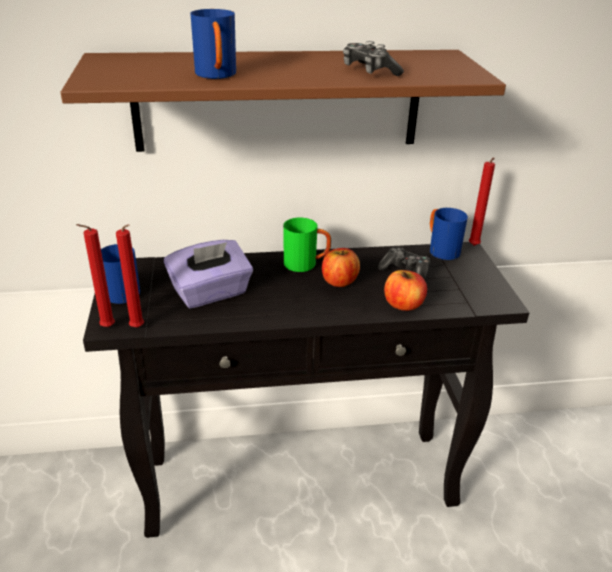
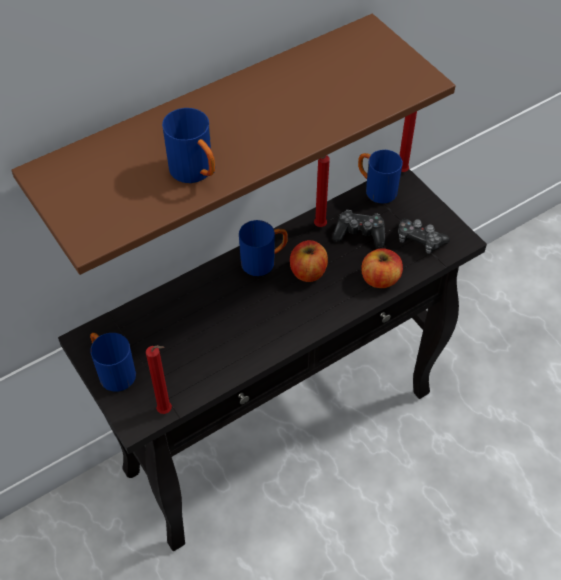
camera: 25 degrees left, 20 degrees up
(105, 328) = (136, 424): red candle -> red candle (319, 227)
(211, 293) = (200, 337): purple tissue box -> none
(306, 264) = (264, 261): green mug -> blue mug
(369, 71) = (325, 103): game controller -> game controller (419, 240)

